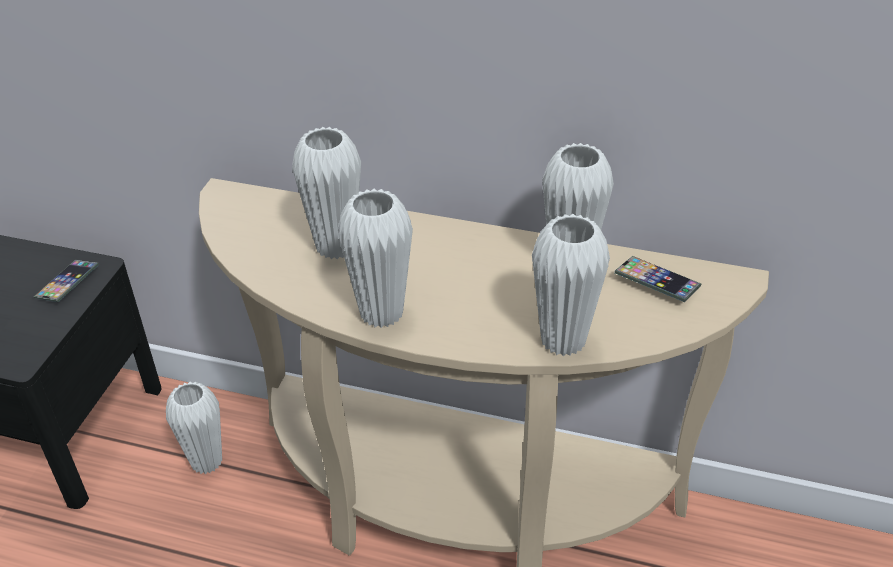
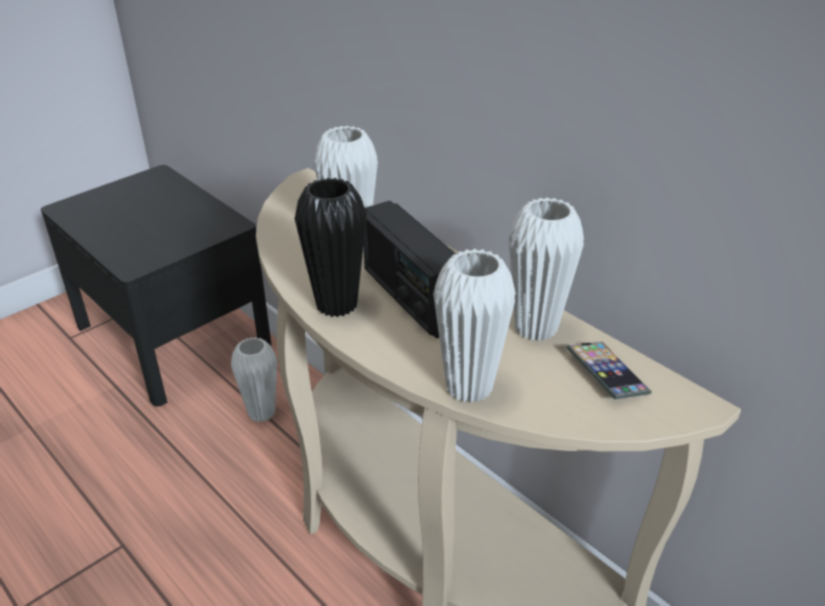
camera: 30 degrees right, 5 degrees down
(68, 284) = (206, 229): phone -> none
(381, 313) = (336, 305): white vase -> black vase
(442, 278) = (411, 297): none -> radio

